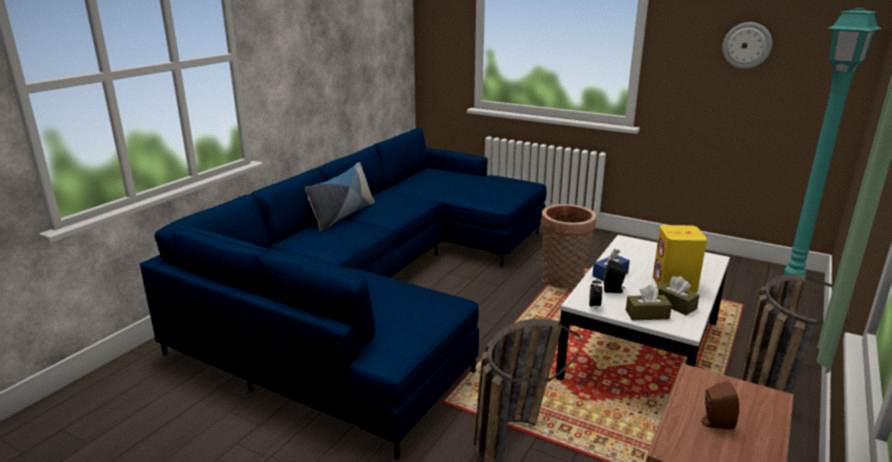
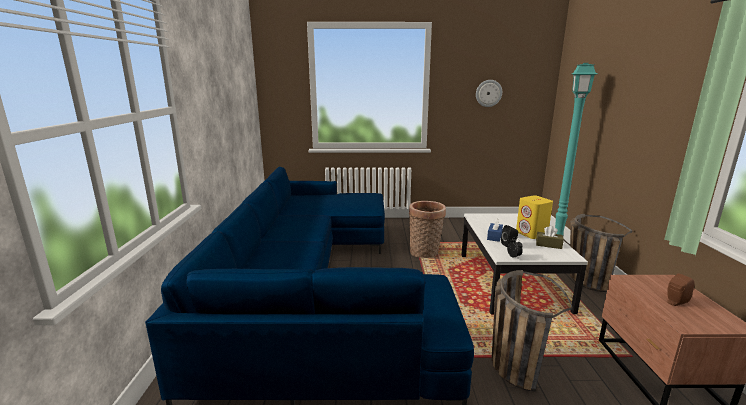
camera: 30 degrees left, 5 degrees down
(342, 215) = (272, 238): pillow -> none
(647, 314) = (545, 254): brown tissue box -> none

